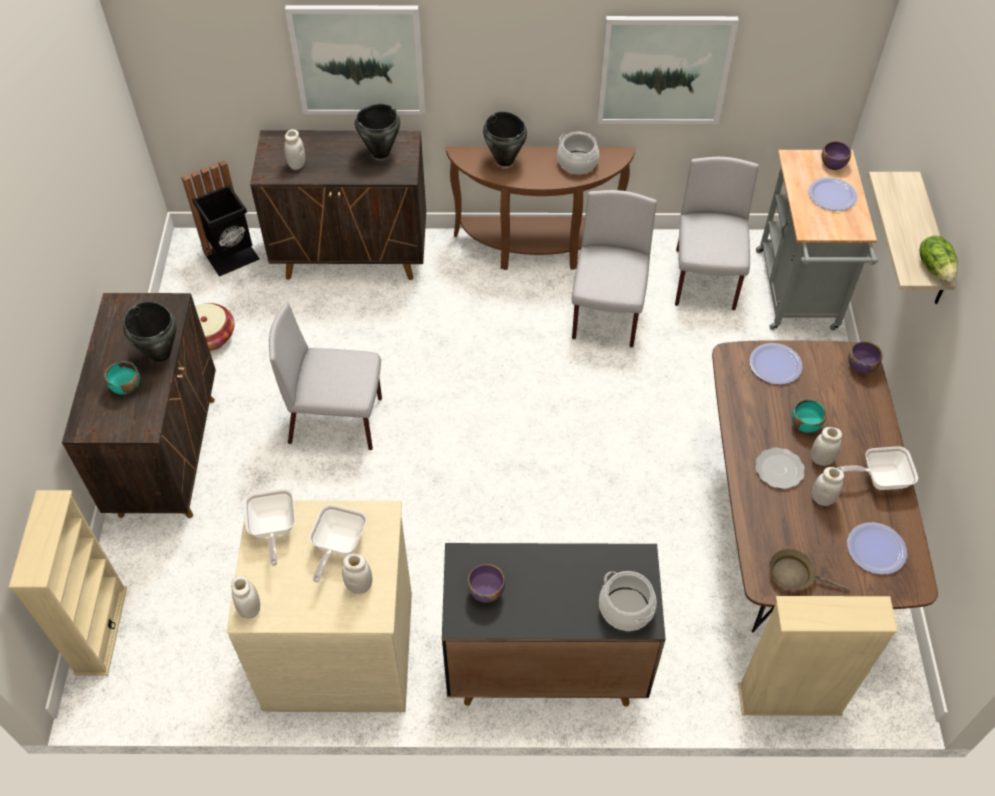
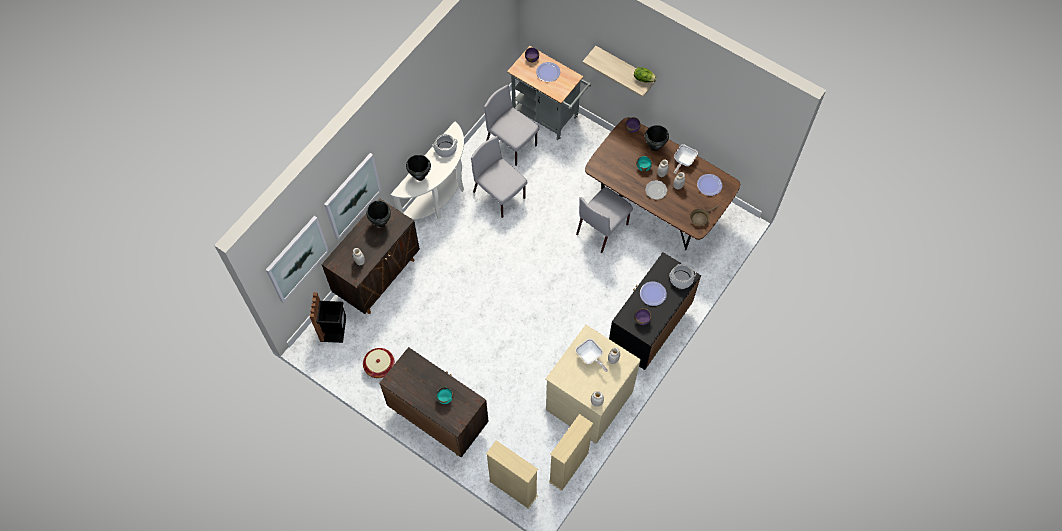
camera: 55 degrees left, 10 degrees up
(160, 353) = (436, 376): black cooking pot -> black cooking pot (654, 147)
(273, 529) = (566, 376): frying pan -> none
(337, 420) = (473, 338): grey chair -> grey chair (602, 228)
(537, 249) = (439, 197): brown console table -> white console table
(664, 70) = (455, 84): picture -> picture (297, 259)
(775, 364) = (609, 156): plate -> plate (653, 294)
(789, 700) = (719, 258): beige bookcase -> beige bookcase (569, 467)

